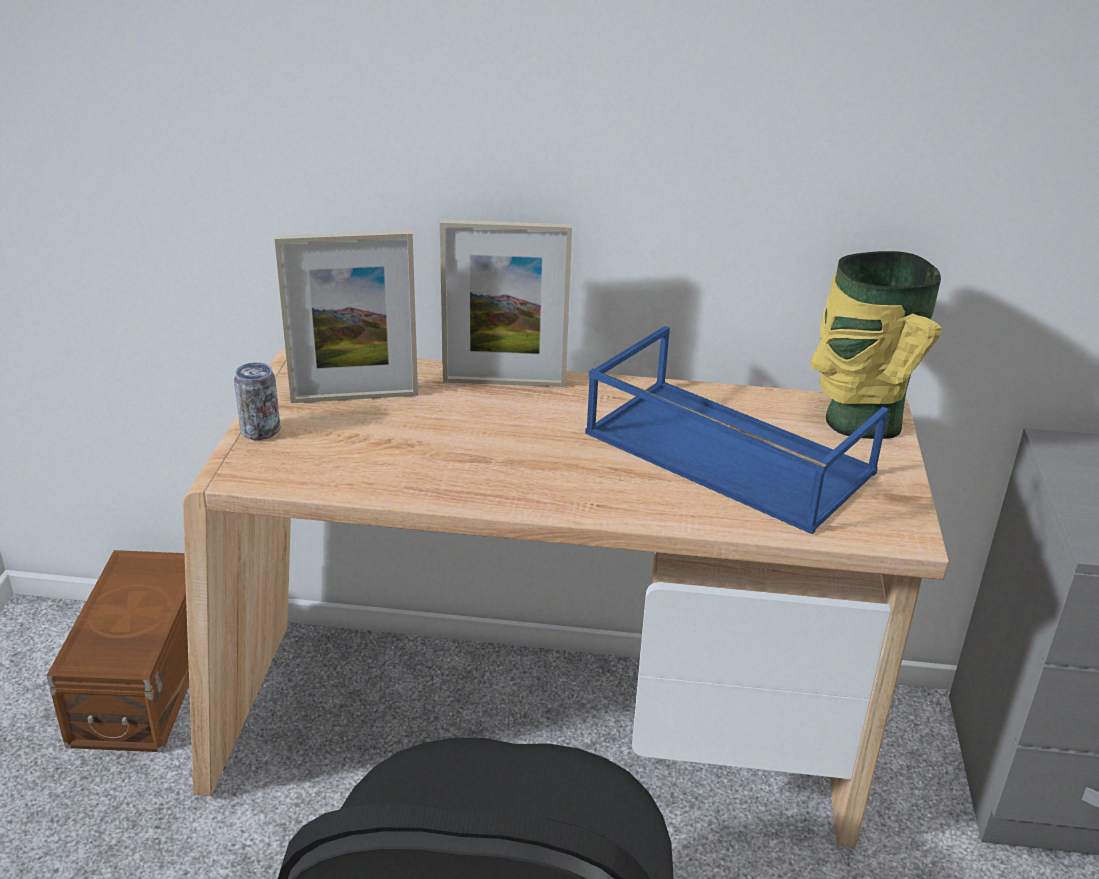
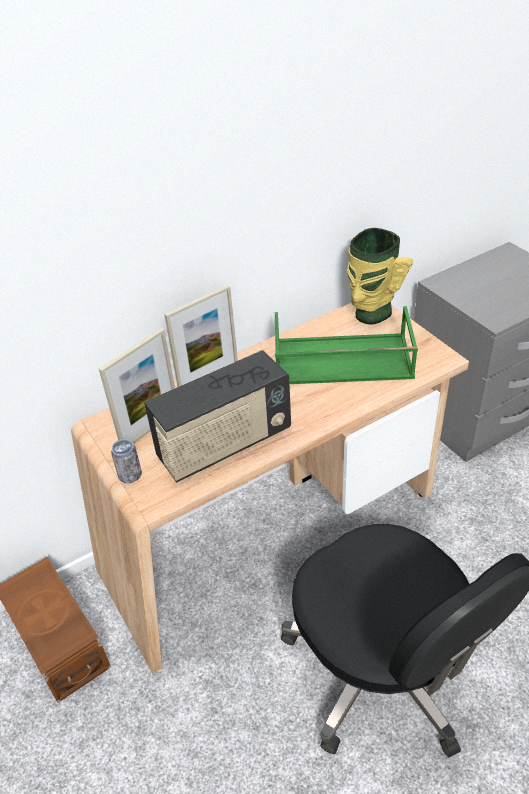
camera: 35 degrees left, 10 degrees up
(416, 462) = (224, 445): none -> radio
(724, 453) = (341, 360): blue tray -> green tray

